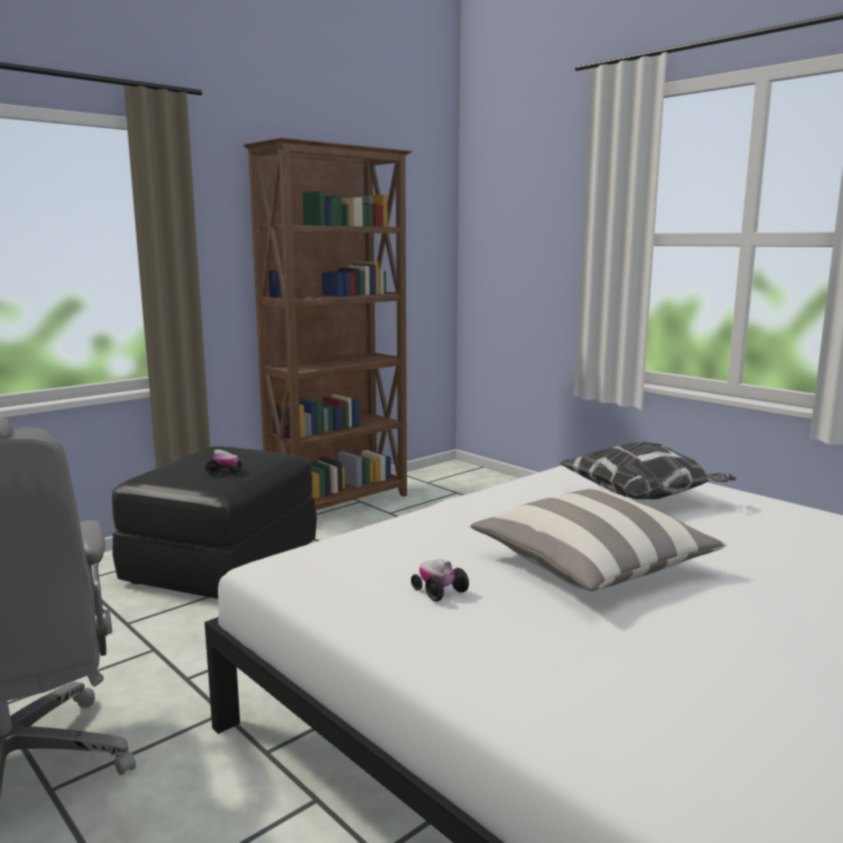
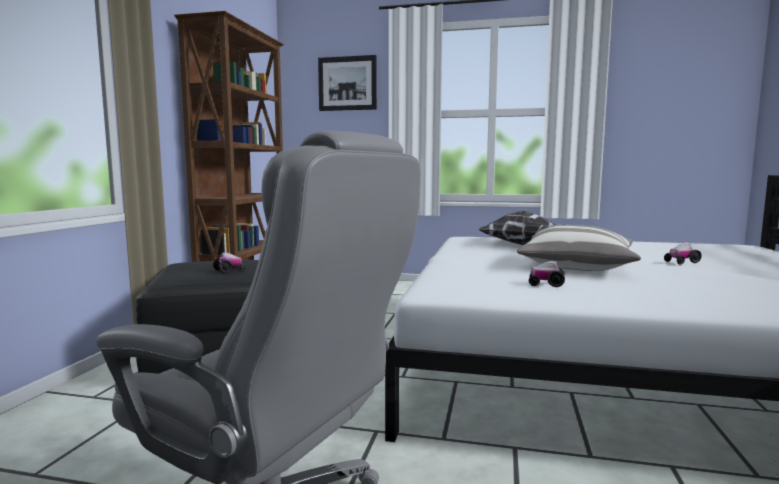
camera: 35 degrees left, 5 degrees down
(537, 189) = (347, 83): none -> picture
(796, 607) = (681, 262): none -> toy car

